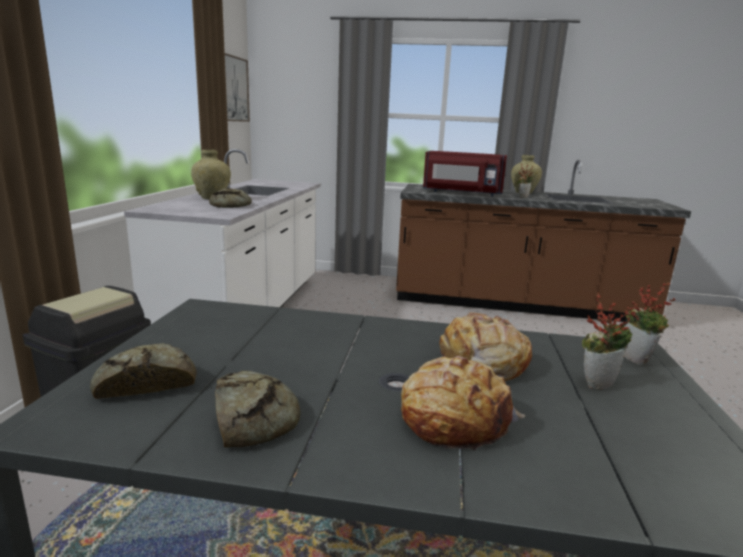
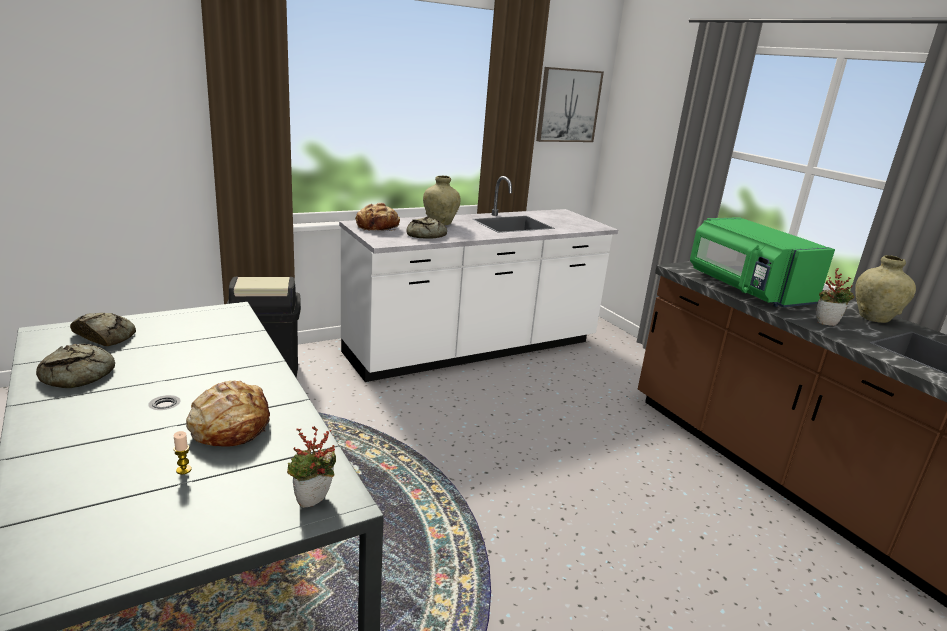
camera: 50 degrees right, 5 degrees up
(453, 418) = (118, 434): bread -> bread (378, 227)
(462, 193) = (745, 289): red microwave -> green microwave
(558, 398) = (184, 470): none -> candle
(597, 382) = (233, 485): potted plant -> none

